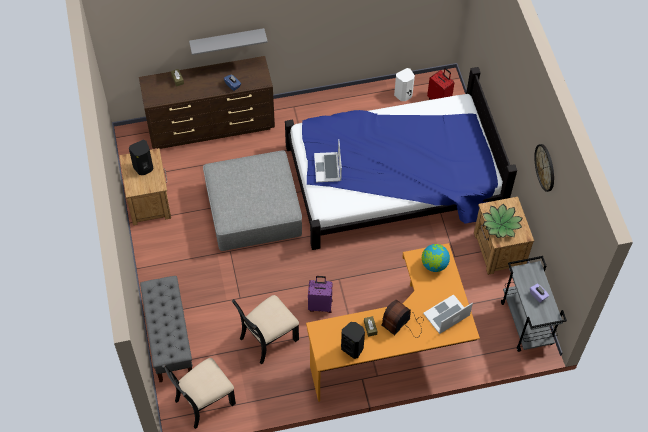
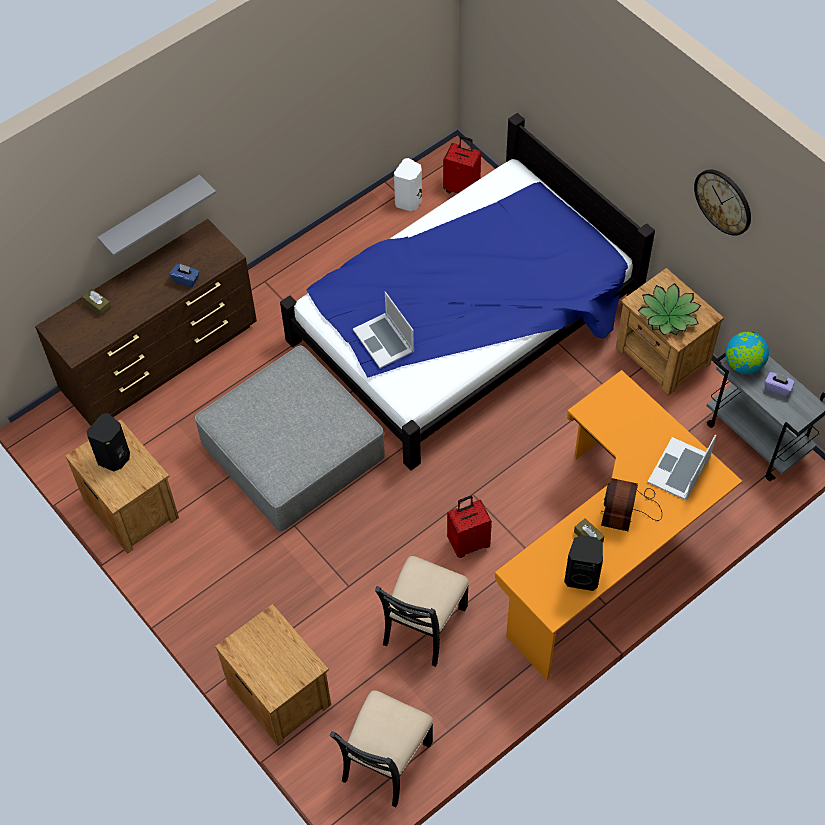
camera: 25 degrees left, 0 degrees up
(169, 337) = (279, 692): grey bench -> brown nightstand
(320, 305) = (468, 542): purple suitcase -> red suitcase
(434, 264) = (620, 408): globe -> globe (743, 364)

